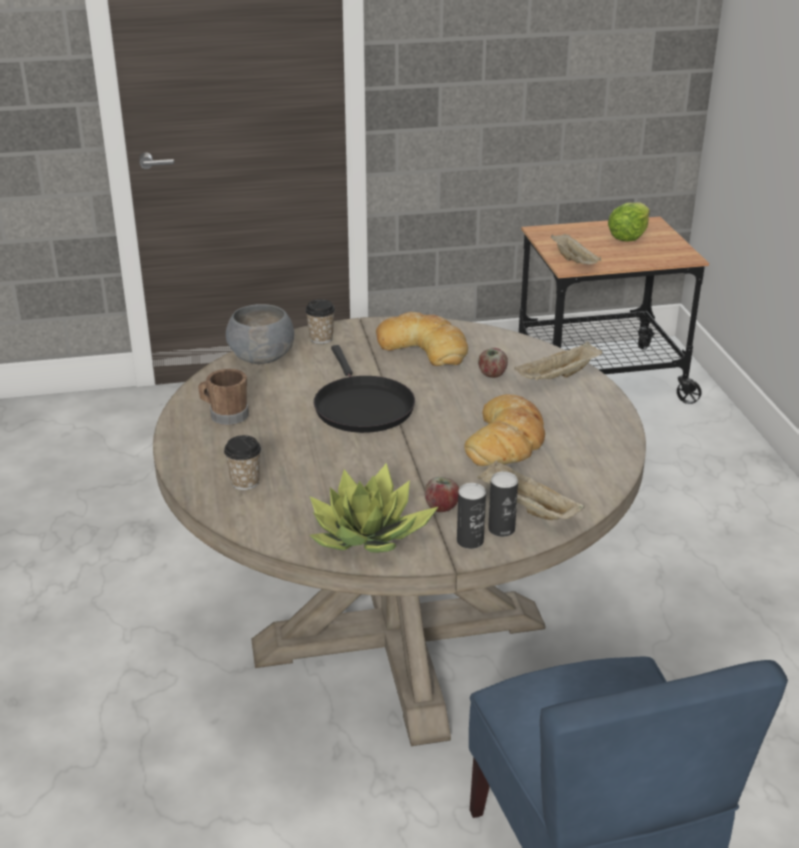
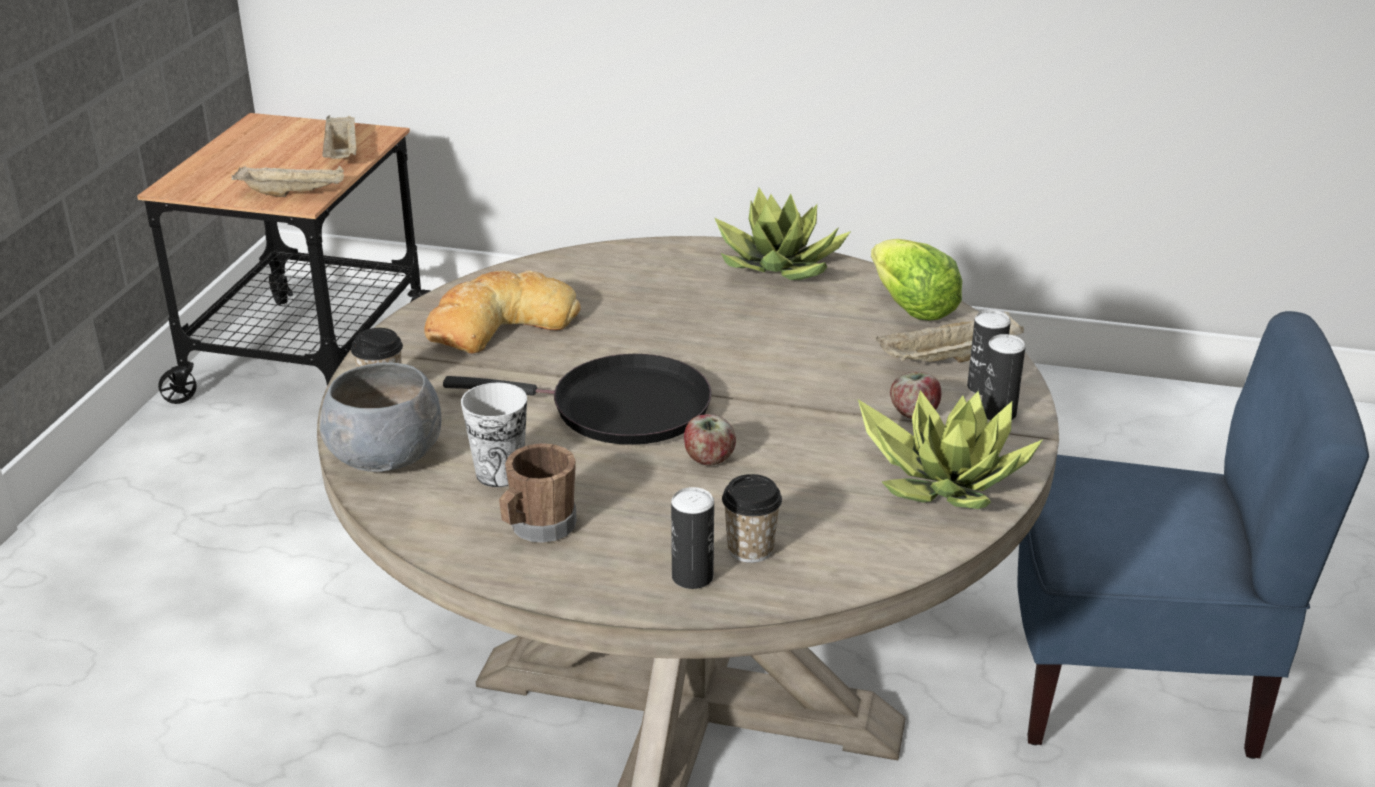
camera: 65 degrees left, 0 degrees up
(208, 470) = (692, 577): none -> can
(268, 391) = (499, 473): none -> cup
(492, 374) = (623, 299): apple -> apple (708, 459)
(507, 440) = (791, 332): bread -> none
(558, 377) = (671, 262): beige tray -> beige tray (342, 155)
(596, 415) = (779, 266): none -> potted plant
(628, 237) = (276, 145): lettuce -> lettuce (912, 308)

